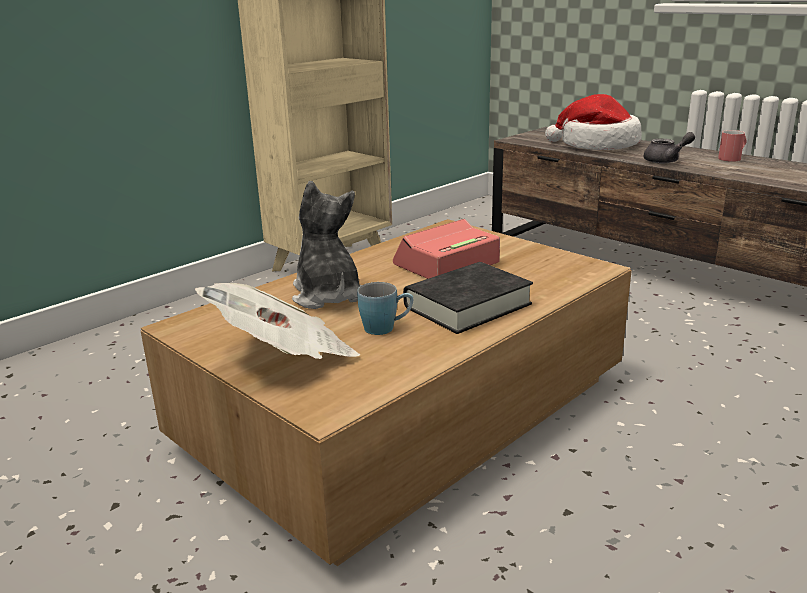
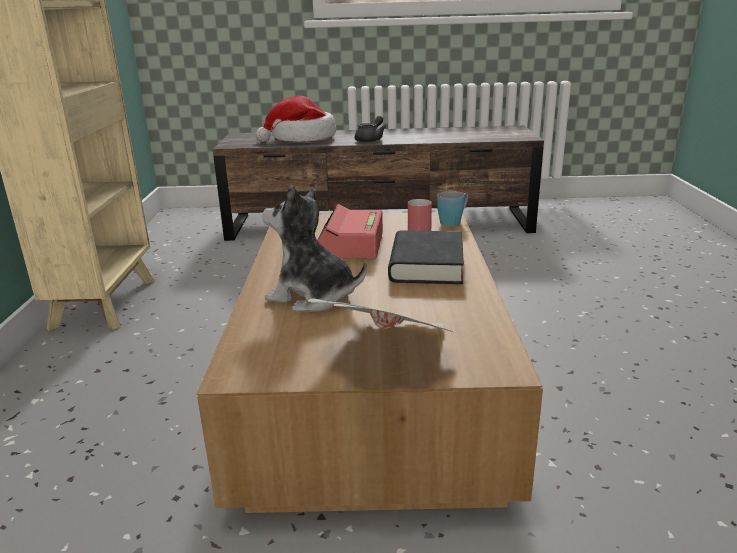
camera: 45 degrees left, 0 degrees up
(386, 328) = (411, 300): blue mug -> blue mug (453, 221)
(732, 158) = (404, 131): red mug -> red mug (419, 229)

